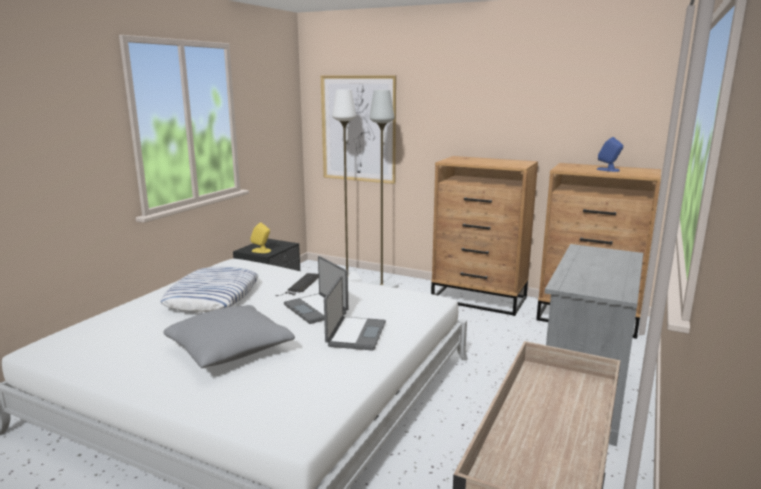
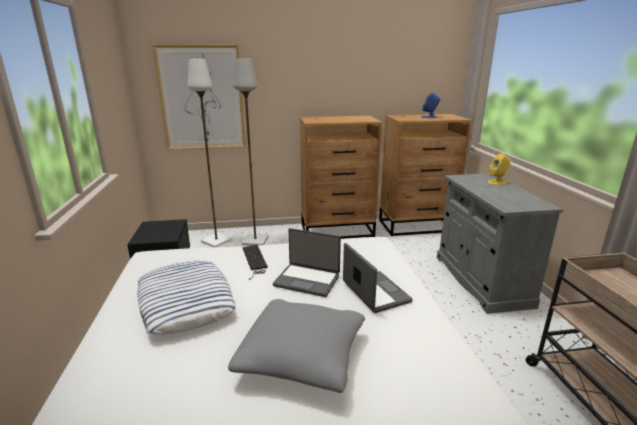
camera: 35 degrees left, 5 degrees up
(261, 250) = (160, 236): yellow speaker -> yellow speaker (497, 182)

